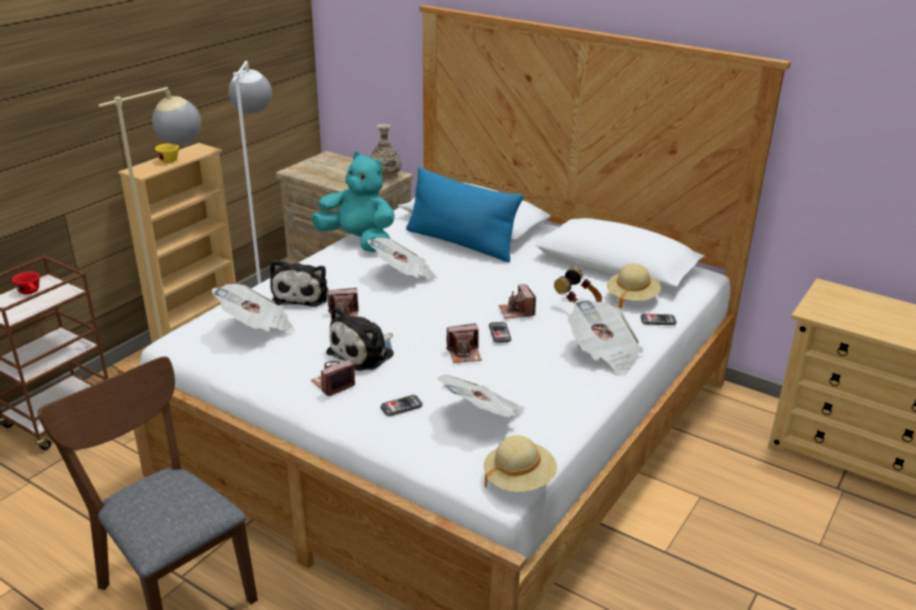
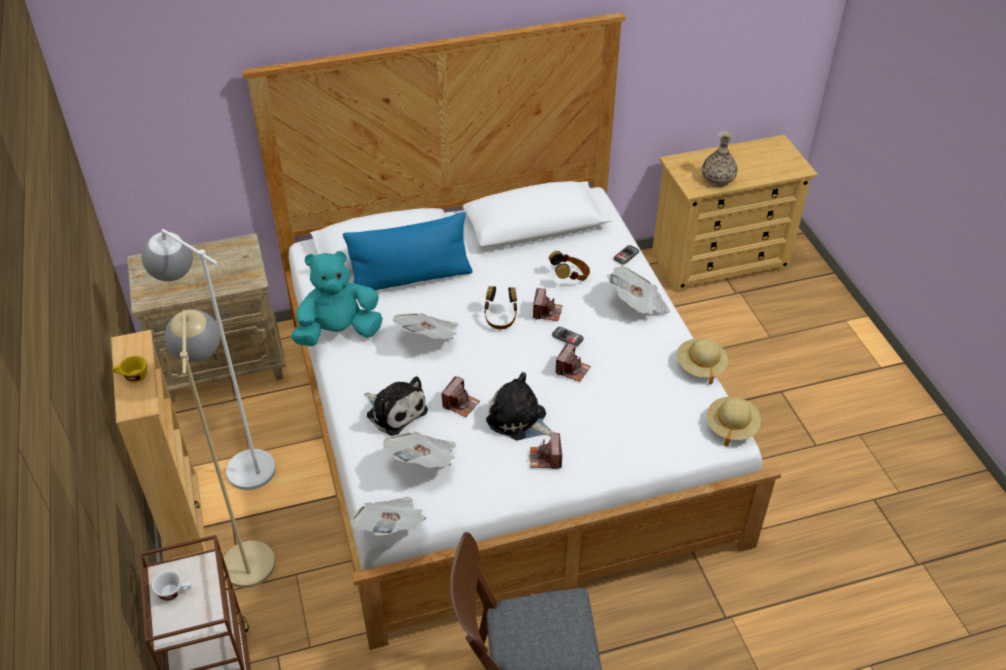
camera: 50 degrees left, 15 degrees up
(31, 292) = (175, 592): red cup -> white cup
(364, 353) = (519, 420): plush toy -> plush toy turned 135 degrees clockwise
(385, 175) = (236, 249): vase -> vase (717, 179)
(401, 407) = (607, 437): phone -> none
(474, 295) = (500, 318): none -> headphones
(482, 415) = (654, 404): newspaper -> newspaper (391, 527)
(516, 311) = (546, 312): camera -> camera turned 105 degrees counterclockwise
(632, 297) = (587, 247): beige hat -> beige hat (700, 366)

